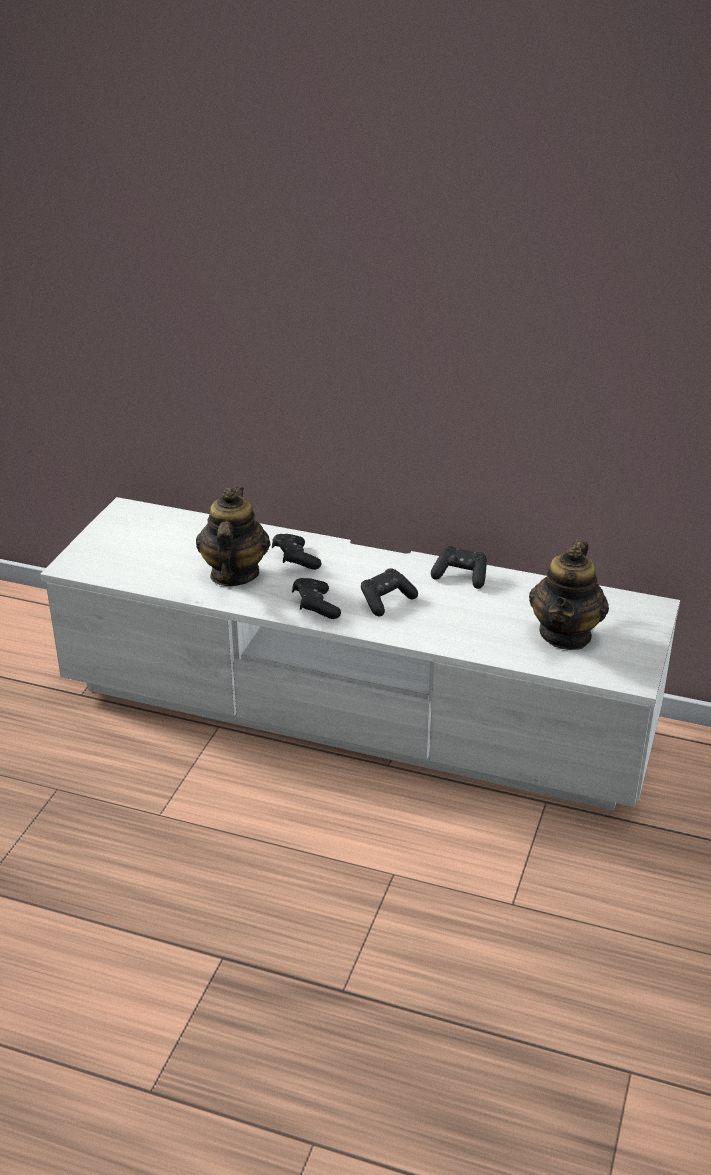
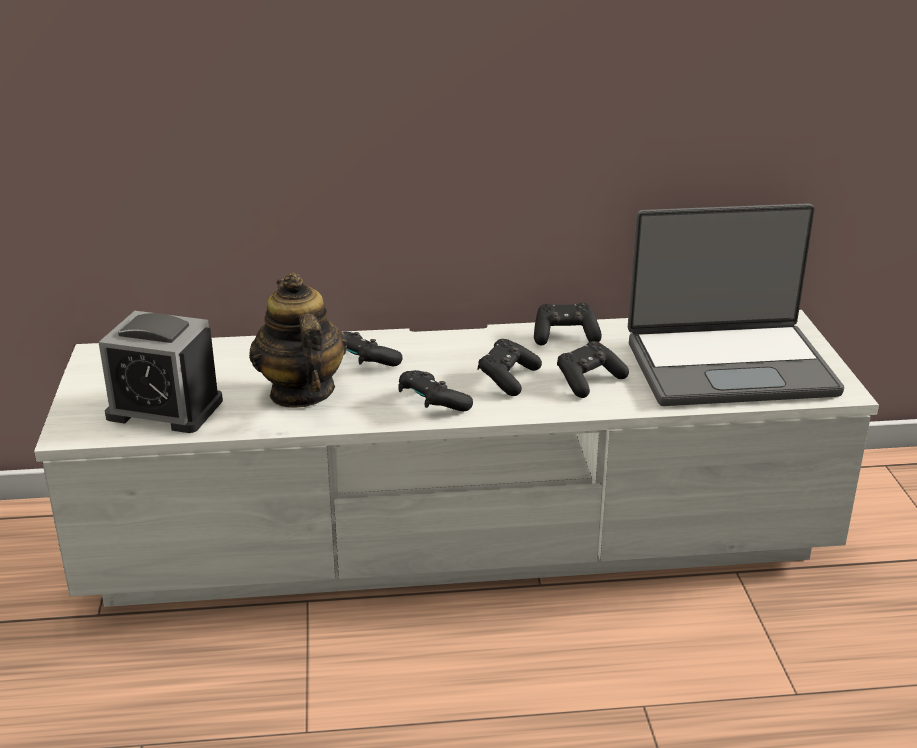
camera: 25 degrees left, 5 degrees down
(138, 563) = (165, 409): none -> alarm clock
(444, 618) = (588, 381): none -> black game controller
(566, 634) = (729, 366): teapot -> laptop

